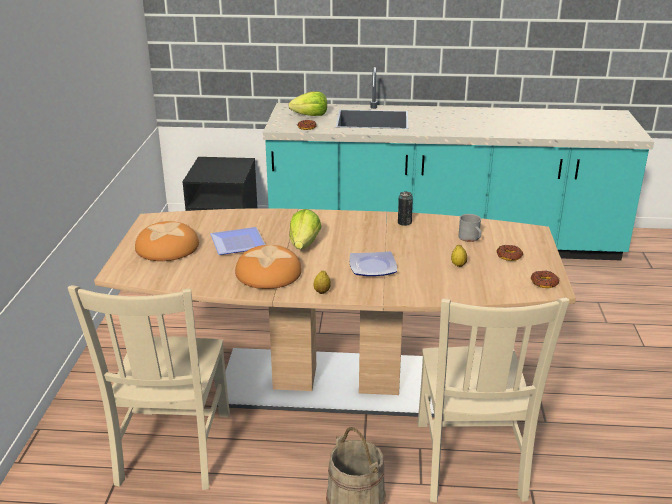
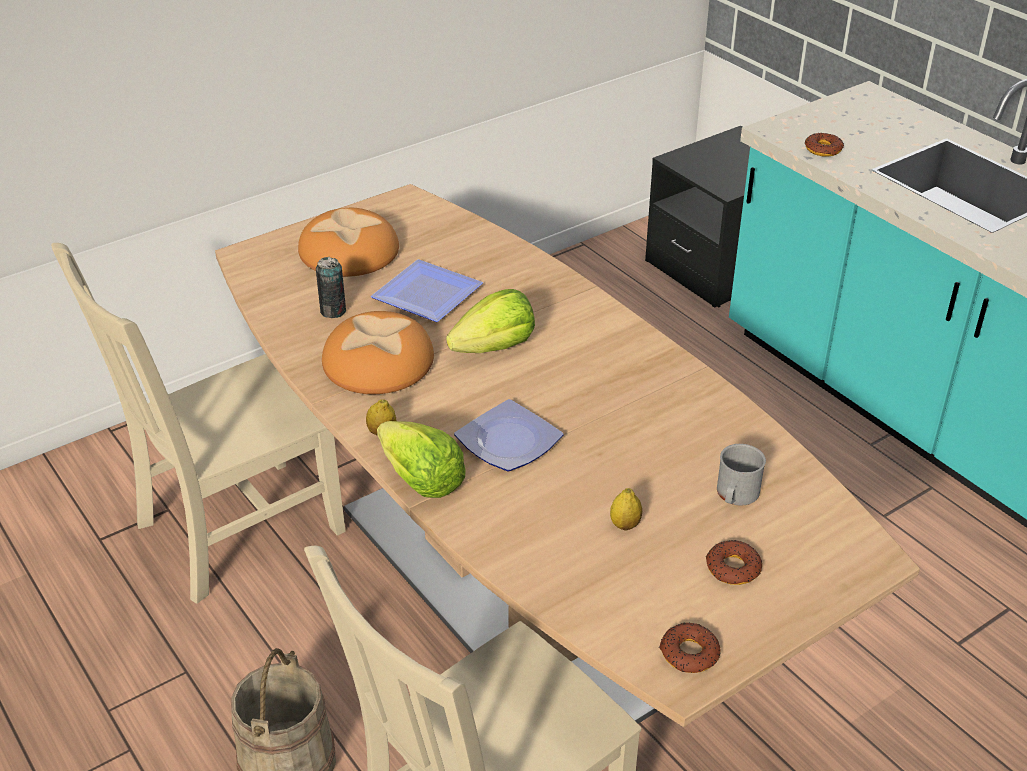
camera: 50 degrees right, 10 degrees up
(310, 116) = (872, 129): lettuce -> lettuce (421, 480)
(404, 222) = (693, 401): can -> can (333, 311)

